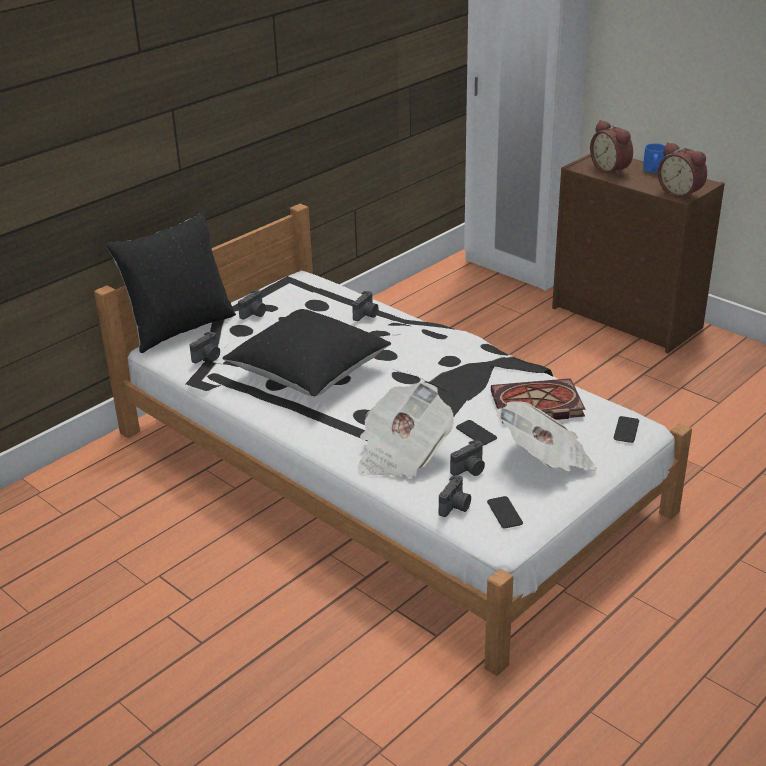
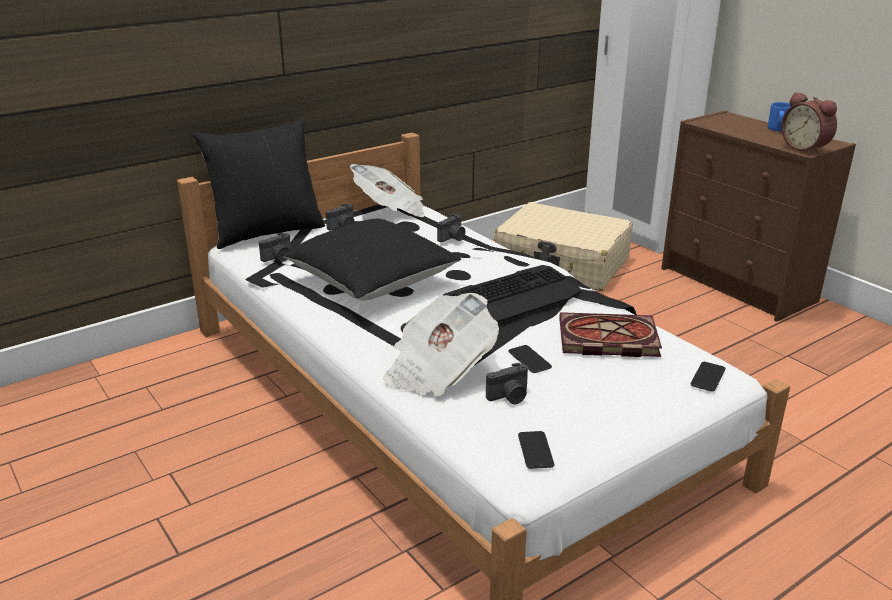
camera: 10 degrees right, 5 degrees down
(443, 374) = (512, 298): none -> keyboard
(455, 313) = (562, 263): none -> beige suitcase
(456, 507) = (479, 435): camera -> none
(546, 460) = (603, 397): newspaper -> newspaper (390, 210)
(611, 169) = (733, 126): alarm clock -> none

